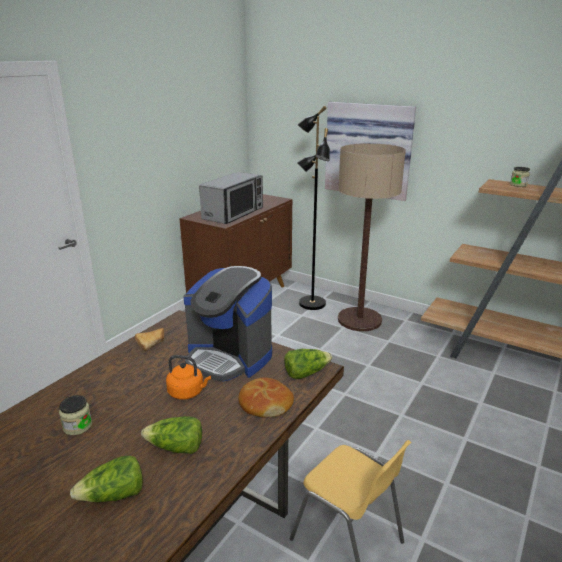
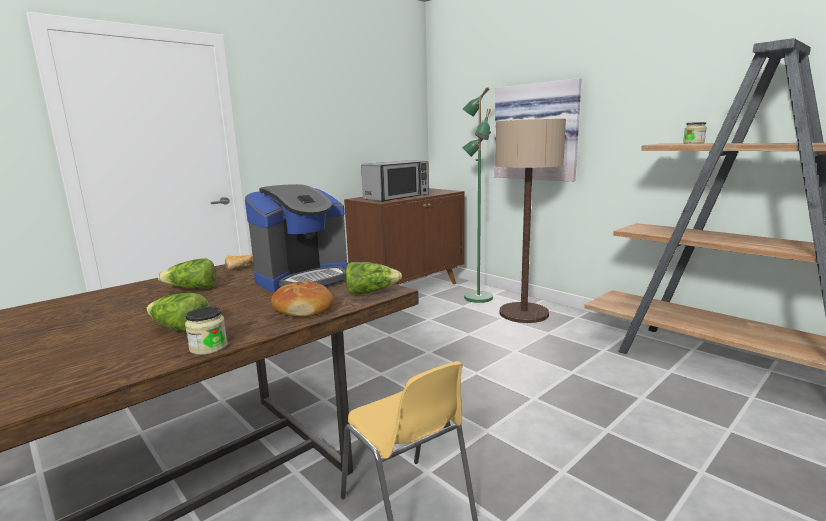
camera: 15 degrees right, 10 degrees down
(77, 426) = (111, 309): jar -> jar (208, 347)
(114, 495) = (81, 354): lettuce -> lettuce (192, 289)
(188, 392) = (236, 296): orange kettle -> none
(229, 357) = (303, 278): coffee machine -> coffee machine turned 90 degrees counterclockwise
(311, 304) = (477, 298): black floor lamp -> green floor lamp

